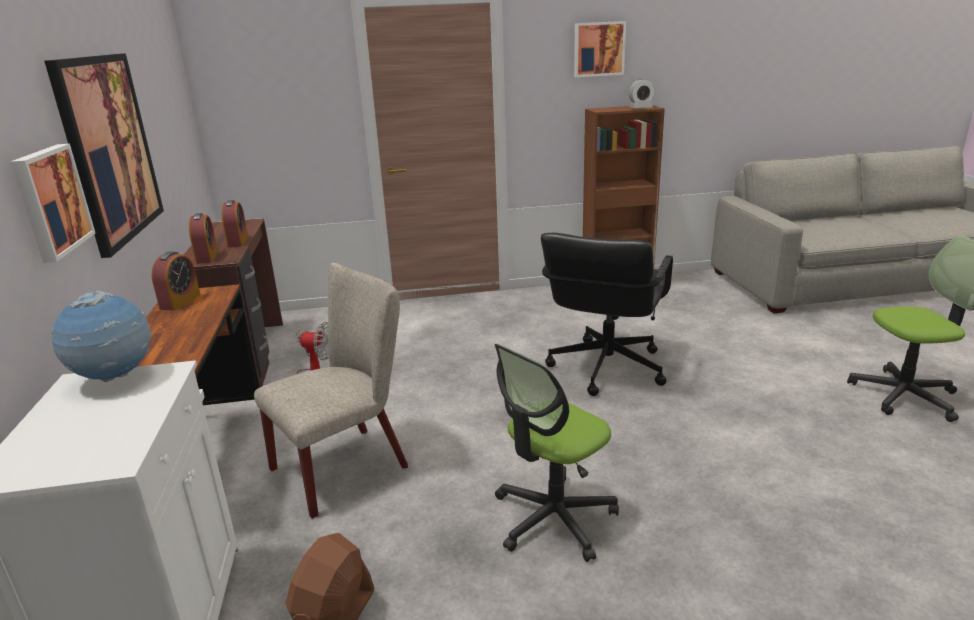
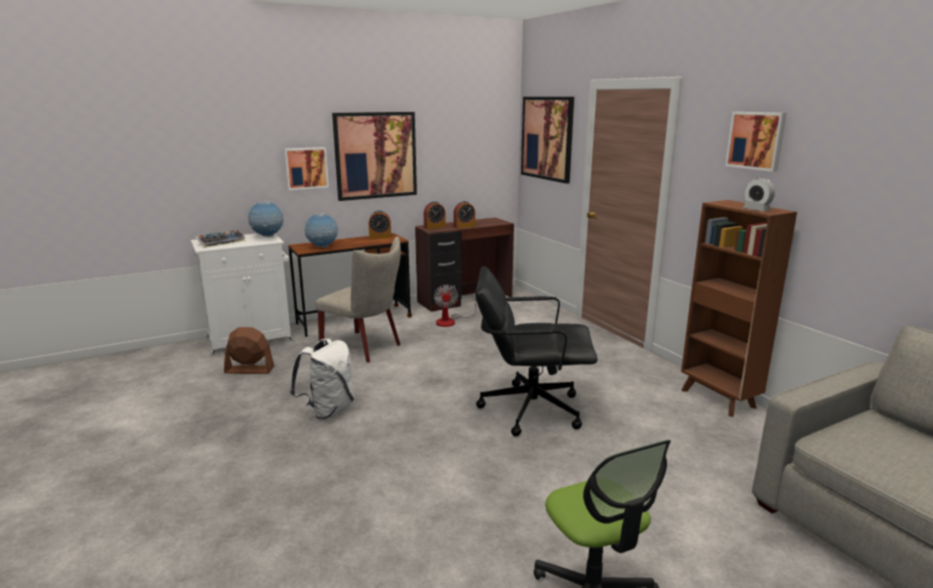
camera: 70 degrees right, 5 degrees down
(81, 439) = (221, 242): none -> keyboard
(179, 352) = (322, 247): none -> globe
(268, 84) = (547, 138): none -> picture
(553, 518) = (328, 410): office chair -> white backpack

